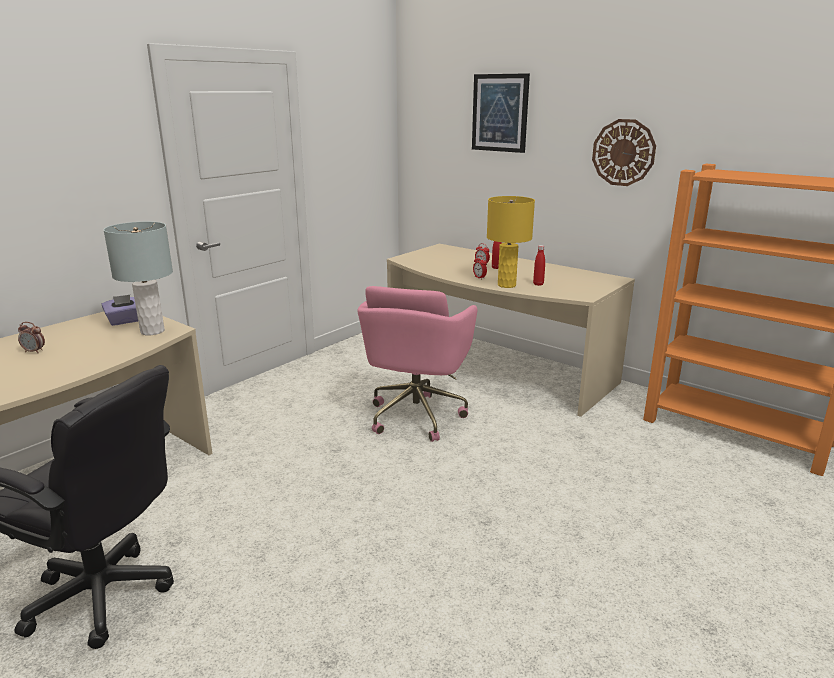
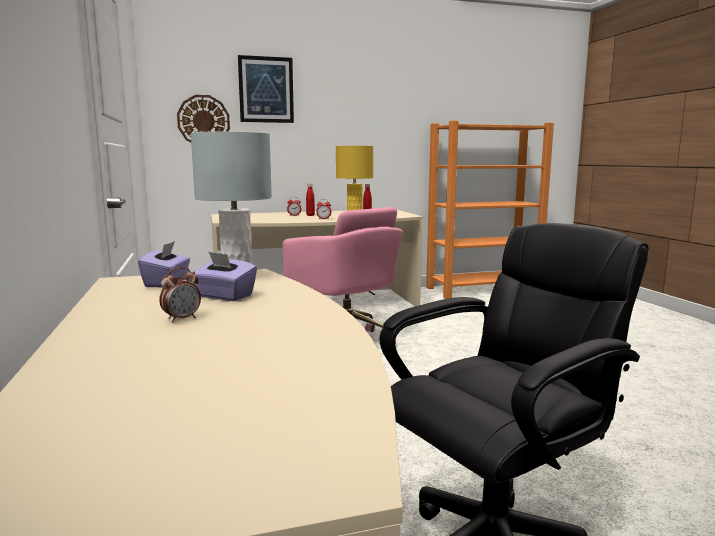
camera: 55 degrees left, 10 degrees down
(95, 343) = (224, 296): none -> purple tissue box
(623, 152) = (374, 119): wall clock -> wall clock (203, 121)

